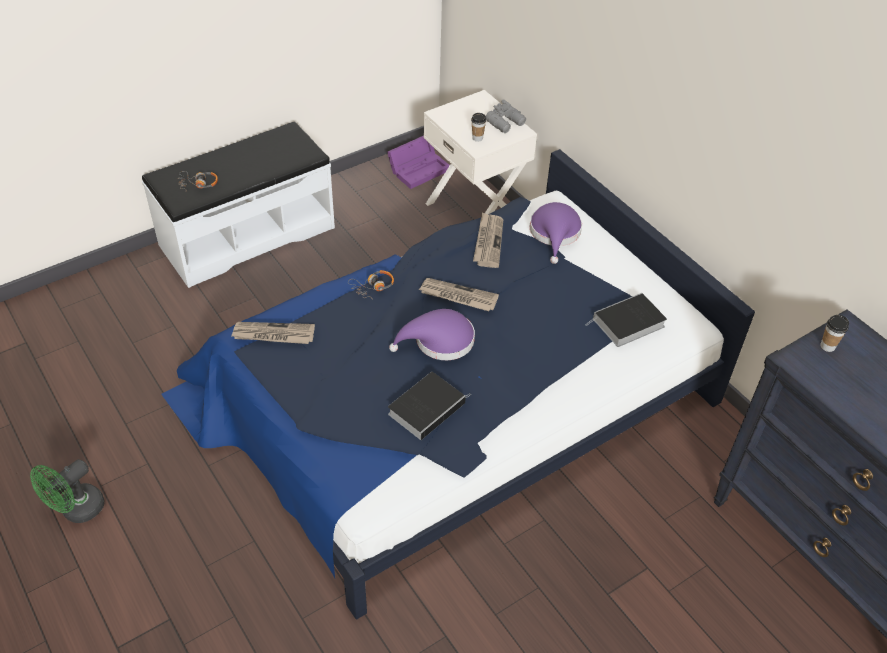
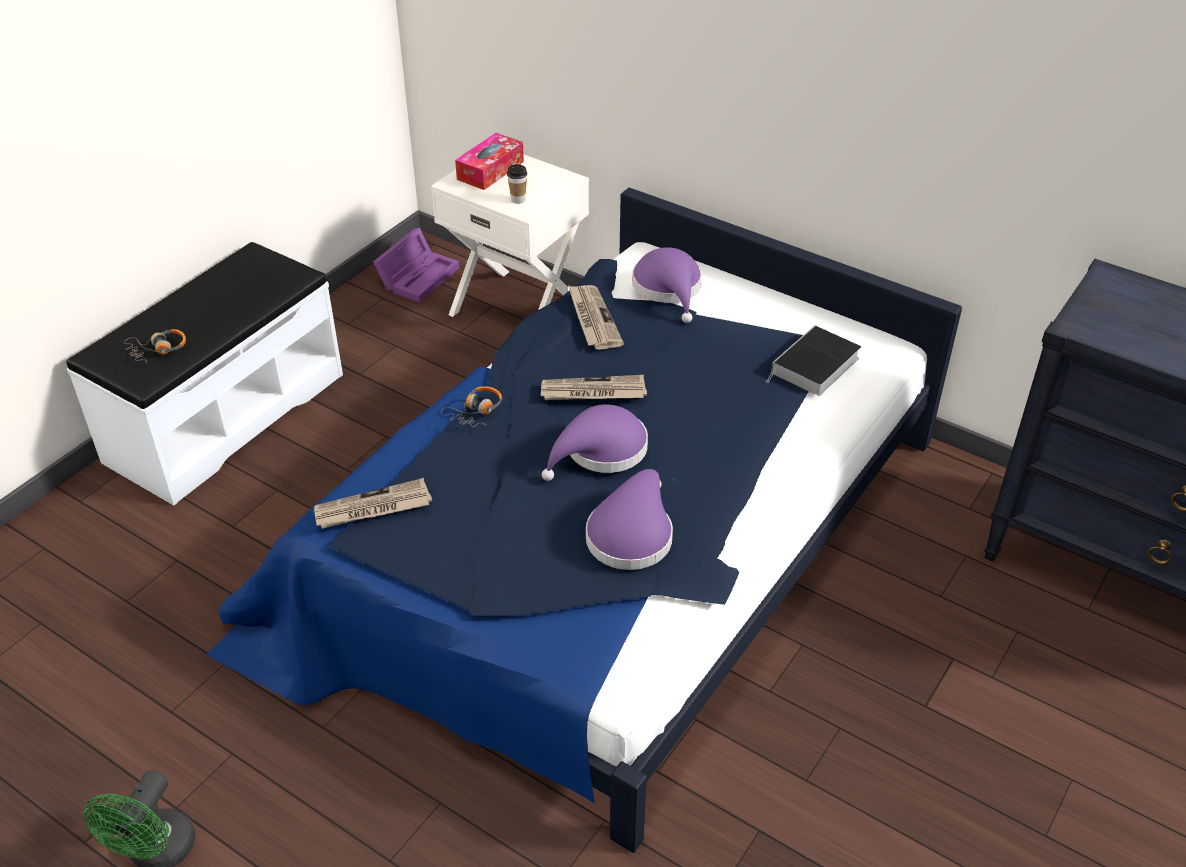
camera: 20 degrees left, 5 degrees down
(427, 407) = (631, 534): book -> purple hat
(470, 110) = (490, 170): none -> tissue box
(506, 123) = (544, 174): grey binoculars -> none
(827, 346) = (1101, 302): cup -> none

